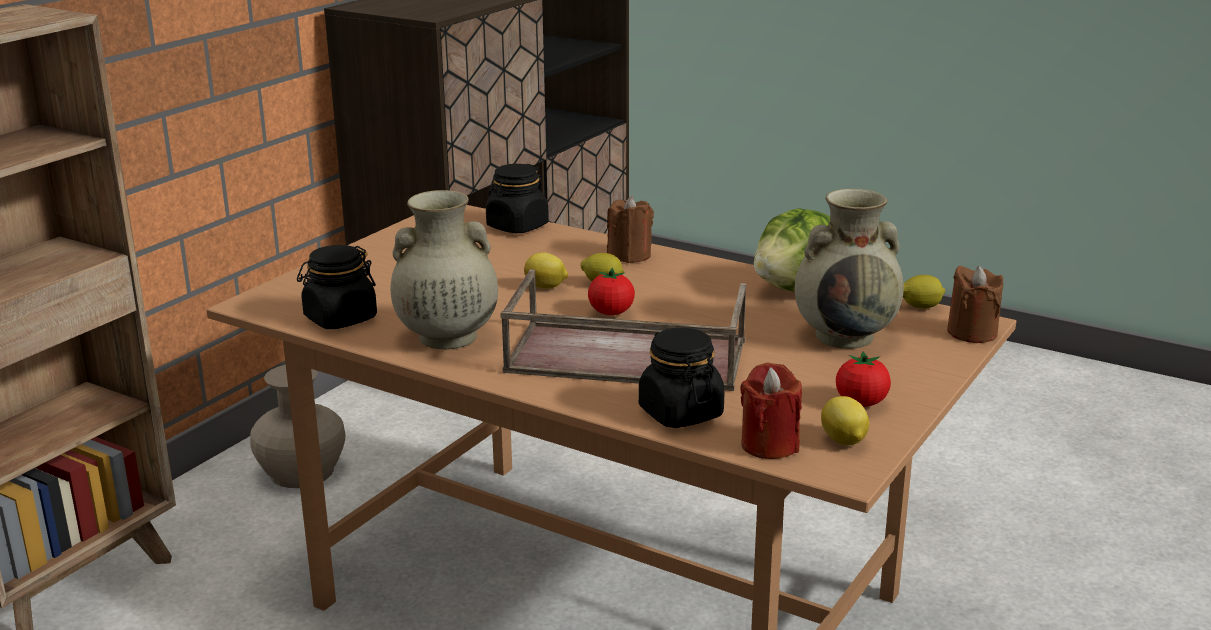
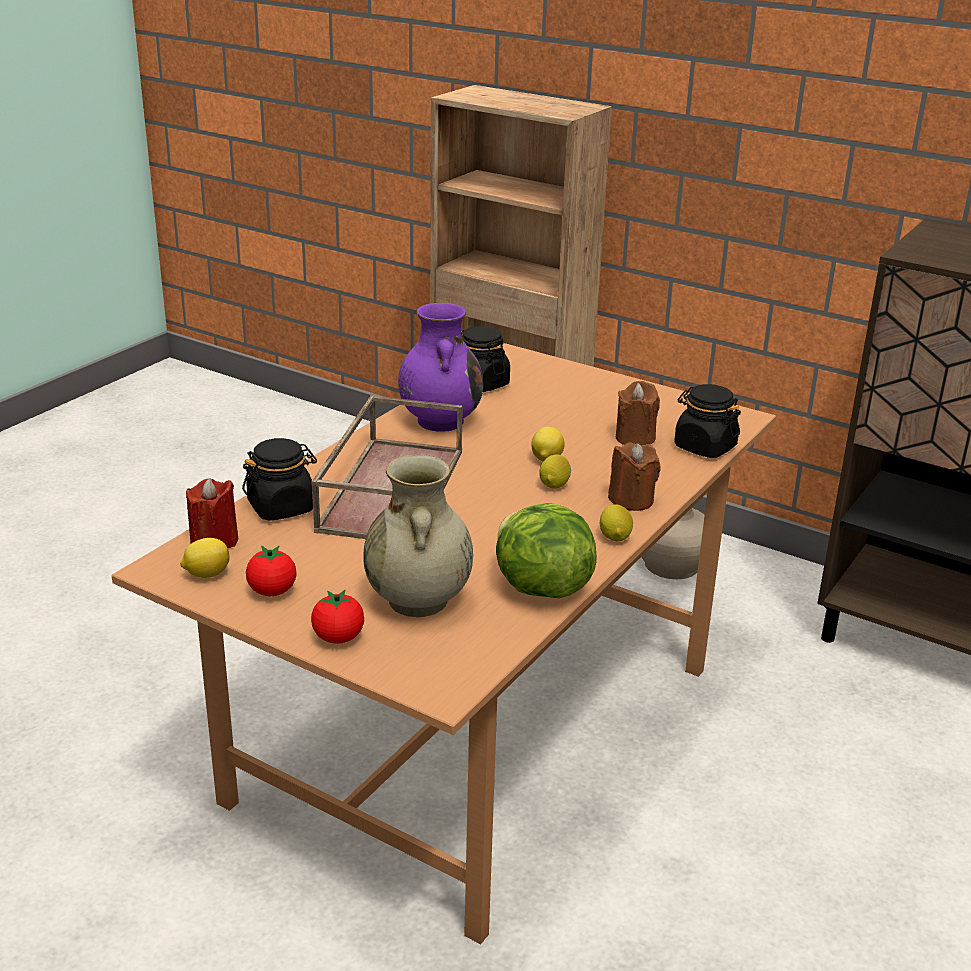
camera: 90 degrees right, 5 degrees up
(446, 338) = (440, 421): beige vase -> purple vase
(611, 313) = (485, 486): tomato -> tomato (338, 638)
(920, 307) = (490, 659): lemon -> lemon (615, 536)
(972, 333) = (416, 683): brown candle -> brown candle (635, 438)

